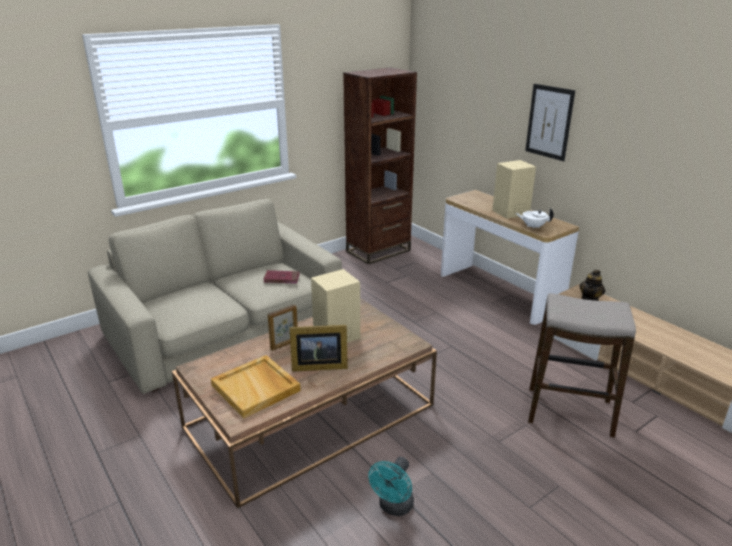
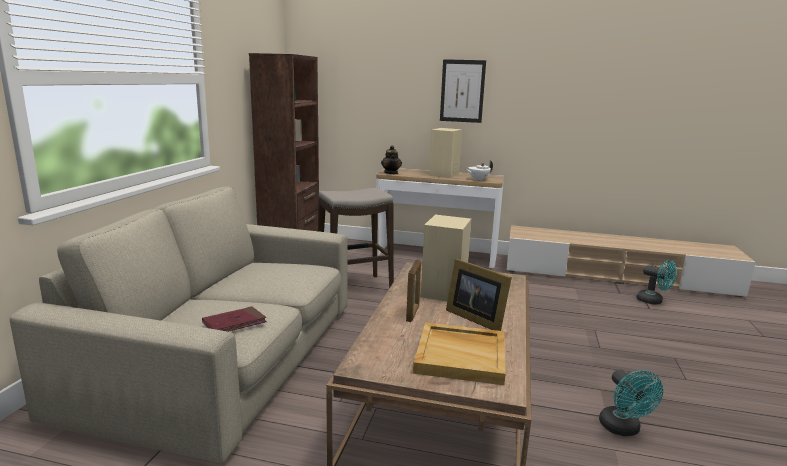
camera: 40 degrees left, 10 degrees down
(281, 278) = (294, 269): red book -> red book (234, 323)
(317, 365) = (475, 317): picture frame -> picture frame turned 90 degrees clockwise
(569, 412) = (602, 312): stool -> stool (355, 288)
(590, 299) = (533, 231): teapot -> teapot (391, 173)
(658, 427) = (653, 301): none -> turquoise fan

